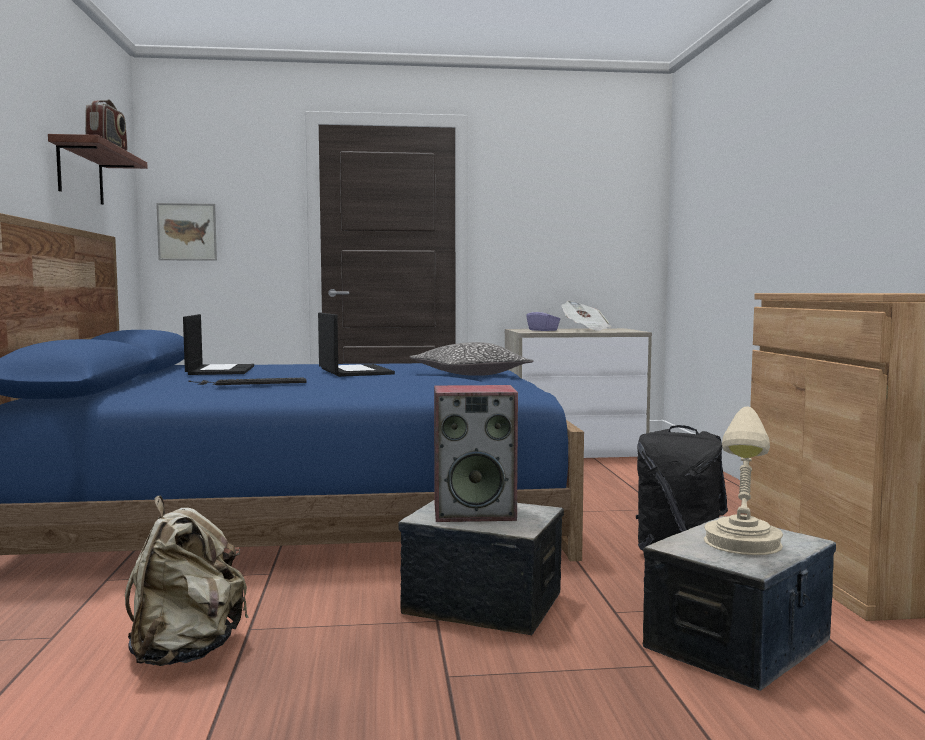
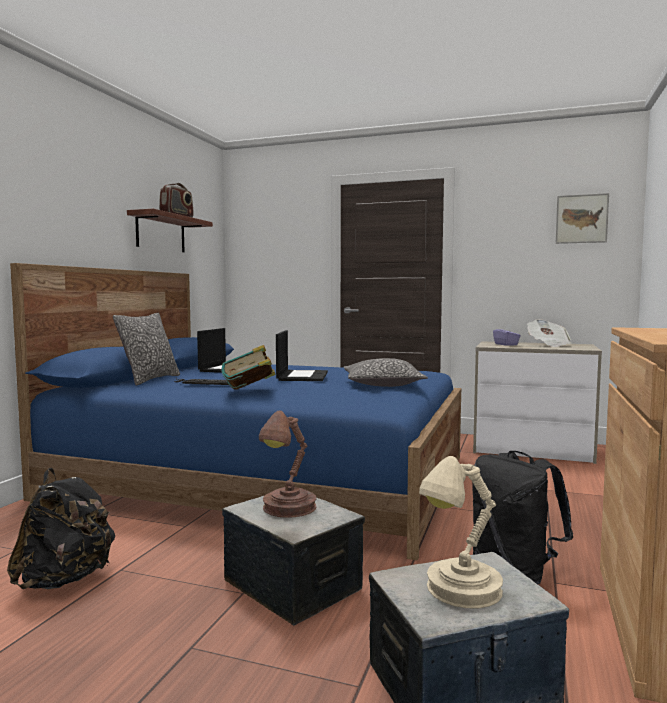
camera: 25 degrees right, 0 degrees up
(143, 385) = (150, 379): none -> pillow
(185, 652) = (65, 579): beige backpack -> black backpack
(187, 232) = (253, 267): picture -> picture (581, 219)
(334, 388) = (249, 392): none -> book
(475, 512) = (287, 509): speaker -> brown table lamp

